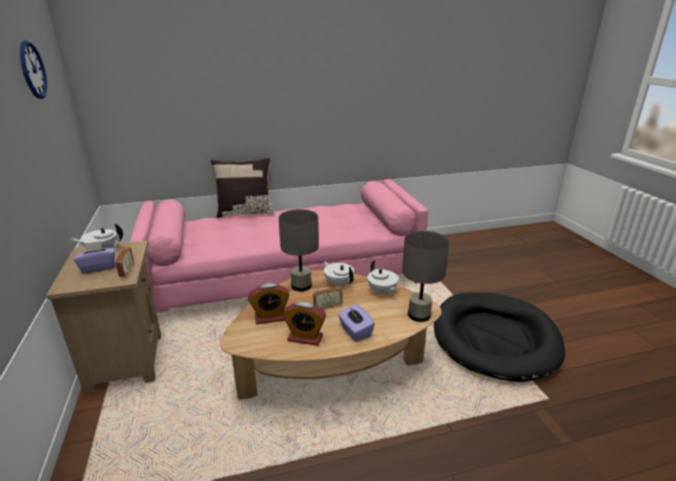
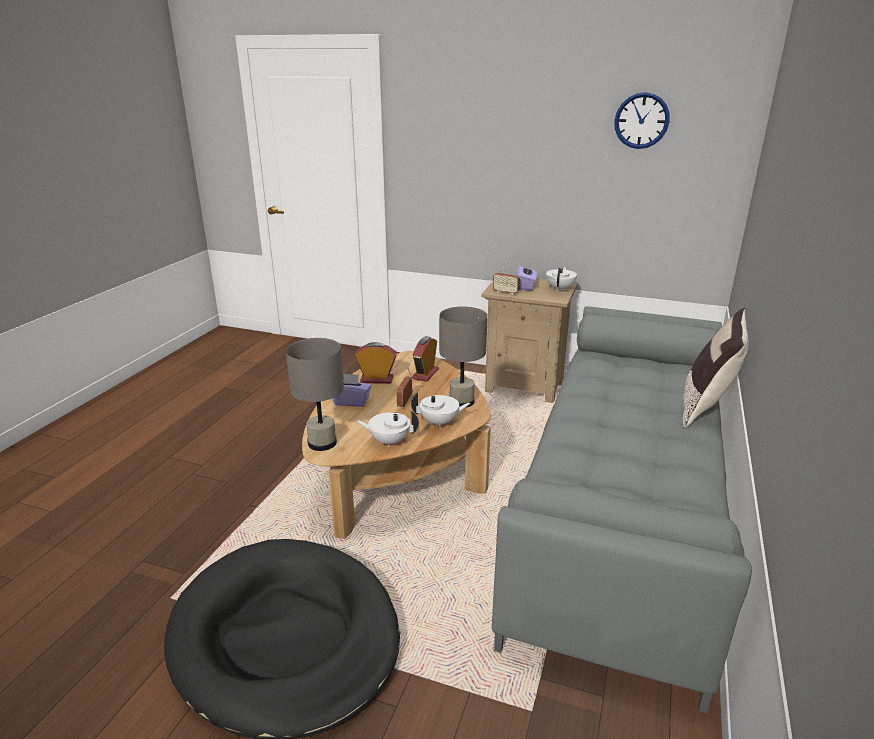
camera: 125 degrees right, 0 degrees up
(287, 278) = (620, 510): pink sofa -> grey sofa
(305, 338) = (376, 379): alarm clock -> alarm clock turned 45 degrees clockwise

